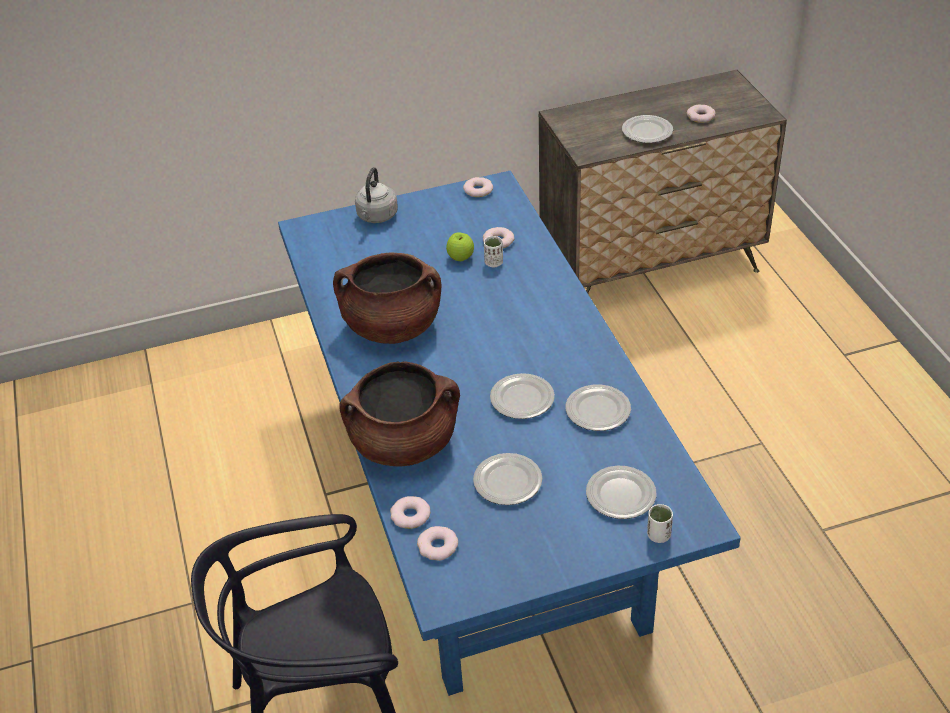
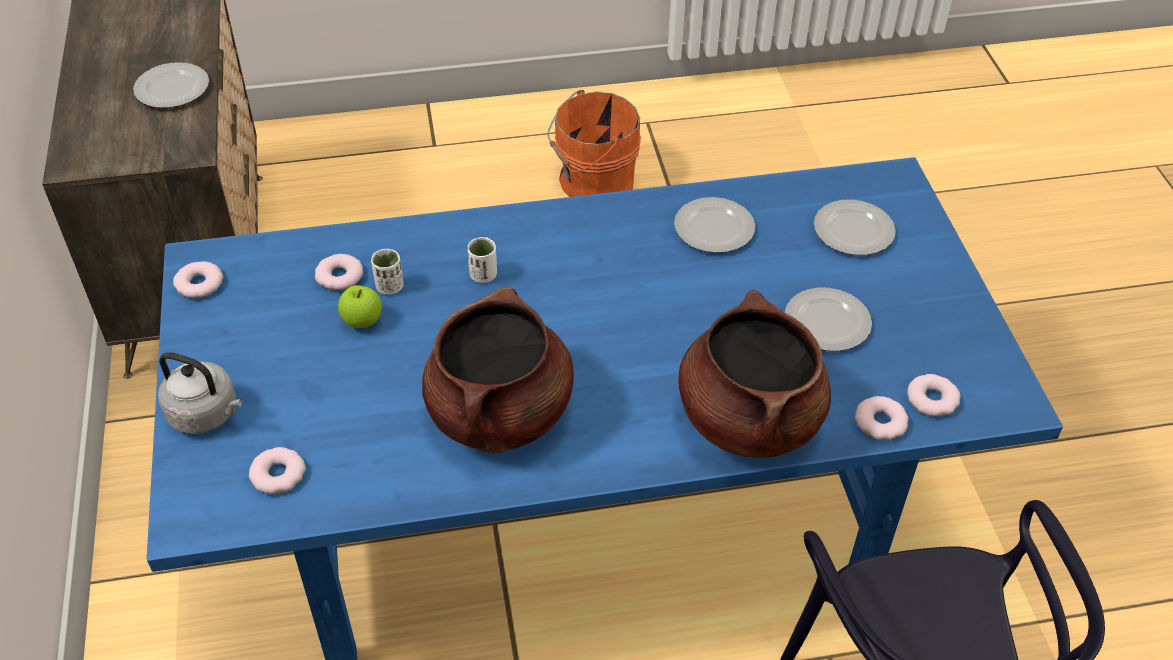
camera: 85 degrees left, 5 degrees up
(522, 399) = (682, 292): plate -> none
(658, 535) = (913, 212): white cup -> white cup (483, 275)
(700, 117) = (167, 38): donut -> donut (278, 474)
(849, 461) = (592, 181): none -> orange bucket

